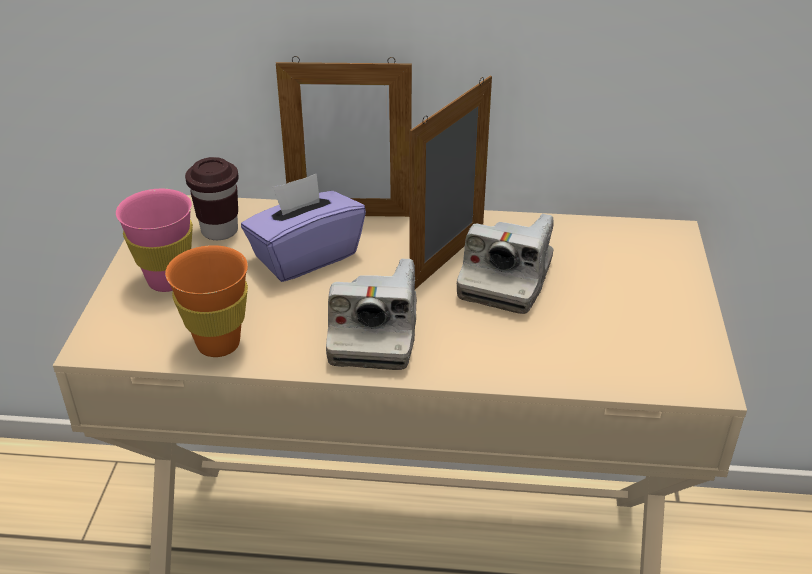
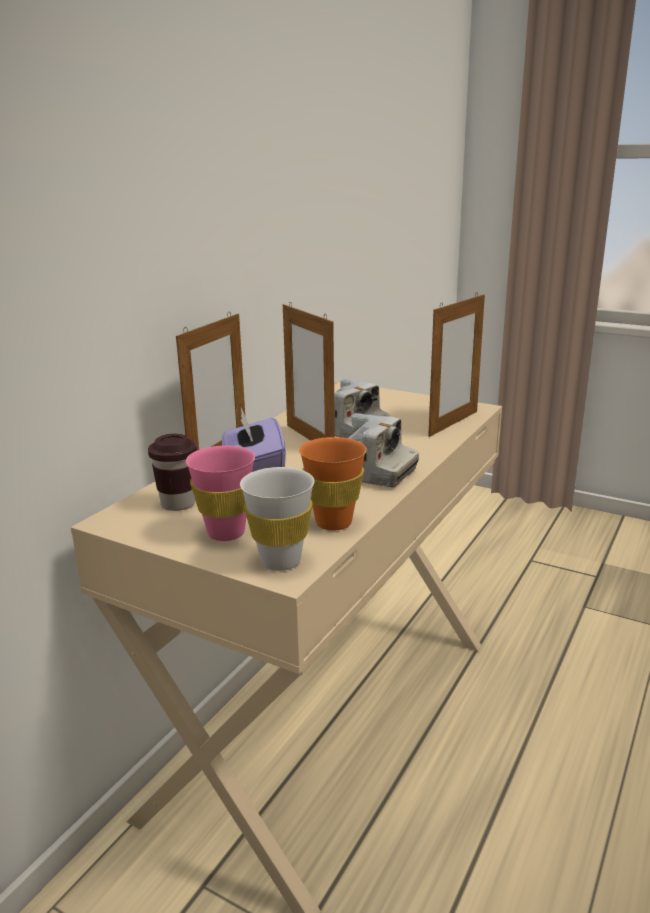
camera: 65 degrees left, 15 degrees down
(119, 333) = (280, 561): none -> white cup
(609, 370) = (453, 423): none -> picture frame

